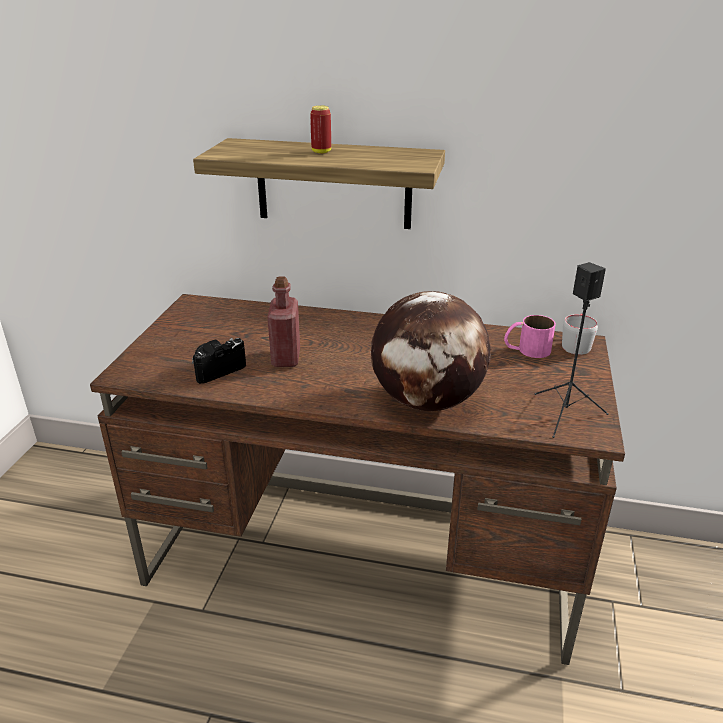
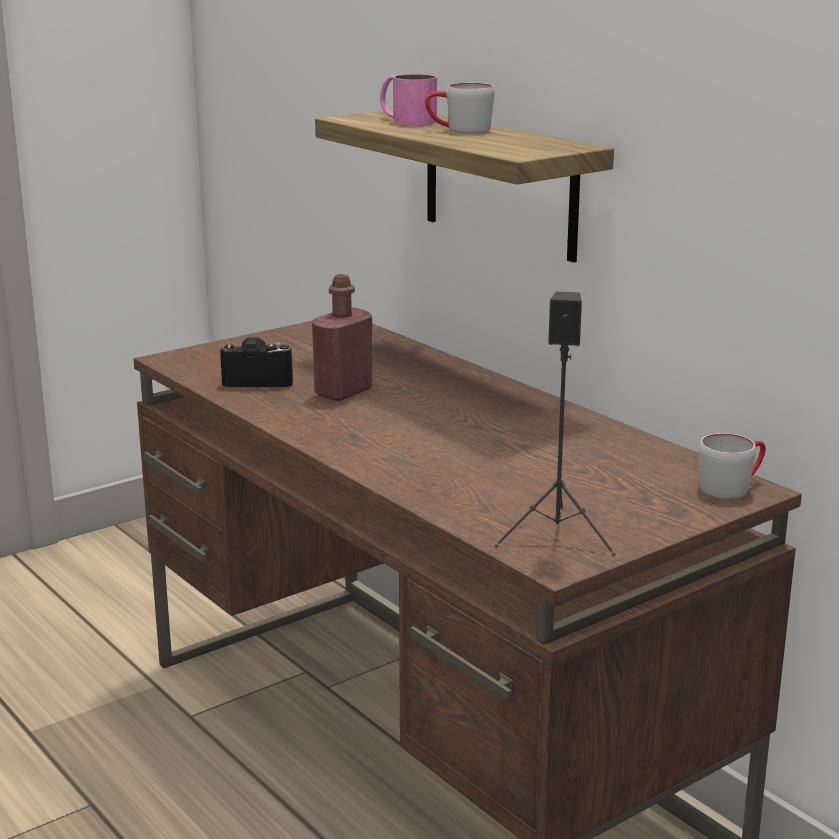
camera: 40 degrees right, 10 degrees down
(321, 152) = (459, 130): can -> grey mug
(428, 401) = (418, 471): globe -> none
(526, 350) = (646, 470): pink mug -> pink mug (406, 120)

